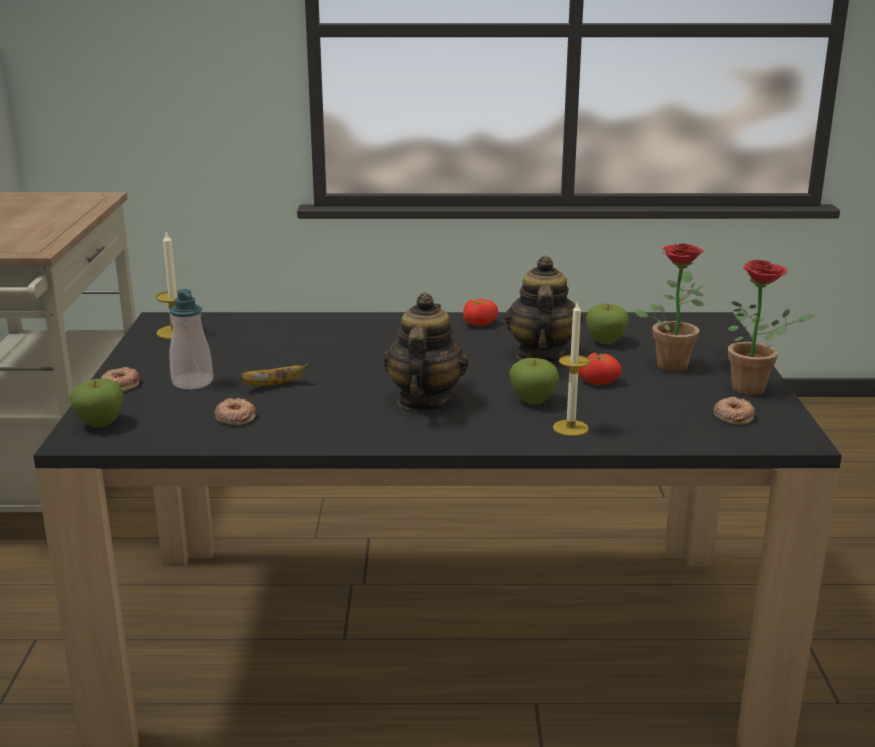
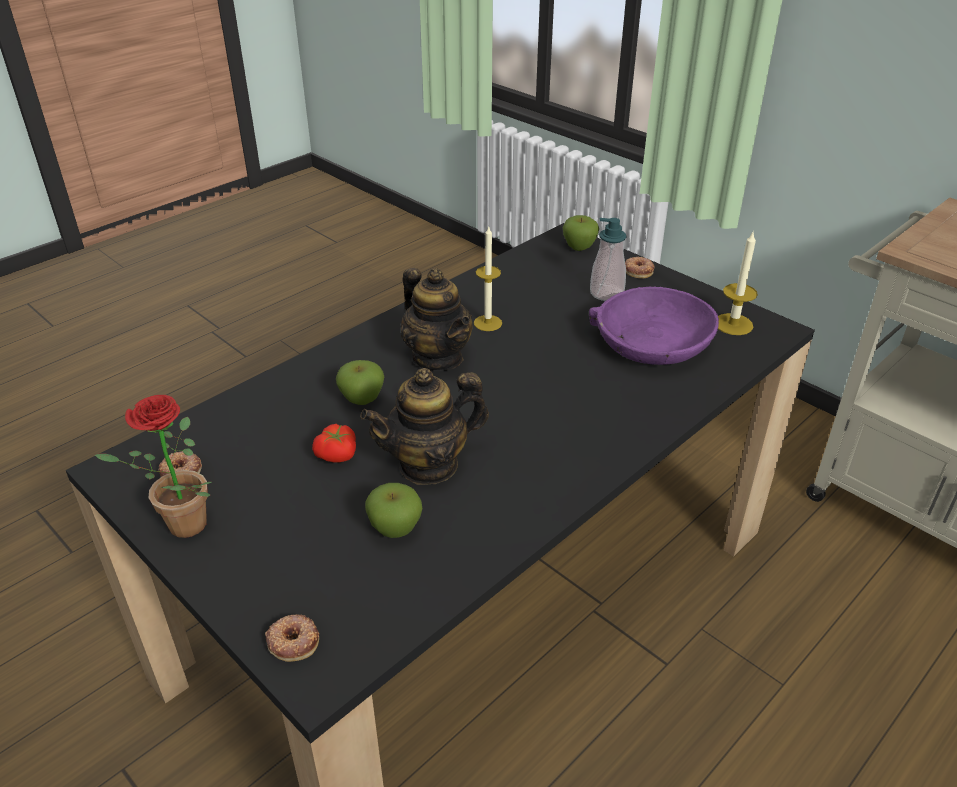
camera: 135 degrees right, 15 degrees up
(235, 417) = (524, 286): donut -> donut (293, 641)
(255, 346) = (652, 343): none -> purple bowl
(274, 385) = (556, 317): banana -> none
(478, 323) = (555, 484): tomato -> none
(541, 355) = (429, 465): teapot -> teapot turned 105 degrees clockwise
(570, 428) = (303, 387): candle -> candle (488, 323)
(671, 363) = (295, 527): potted plant -> none

